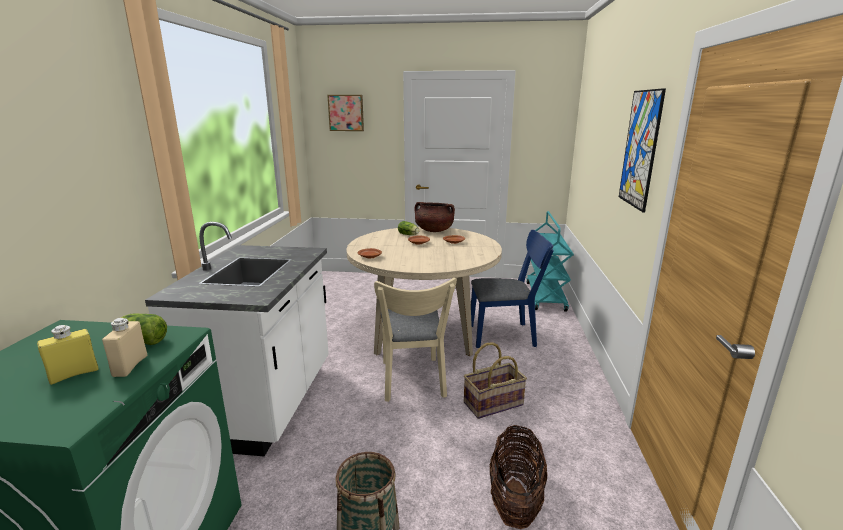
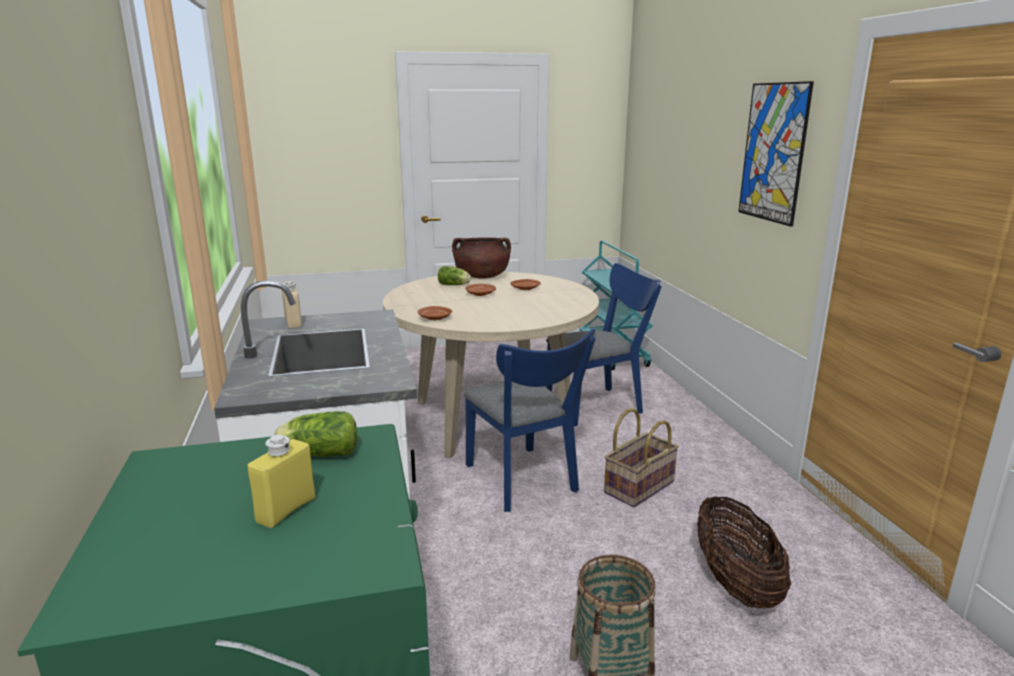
camera: 20 degrees left, 0 degrees up
(130, 366) = (354, 485): beige bottle -> beige bottle (293, 323)
(346, 113) = (309, 112): picture -> none
(413, 382) = (524, 482): beige chair -> blue chair

